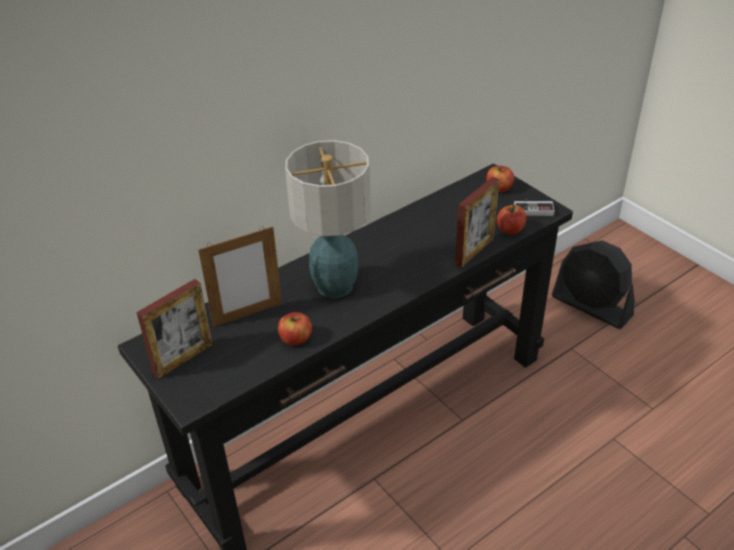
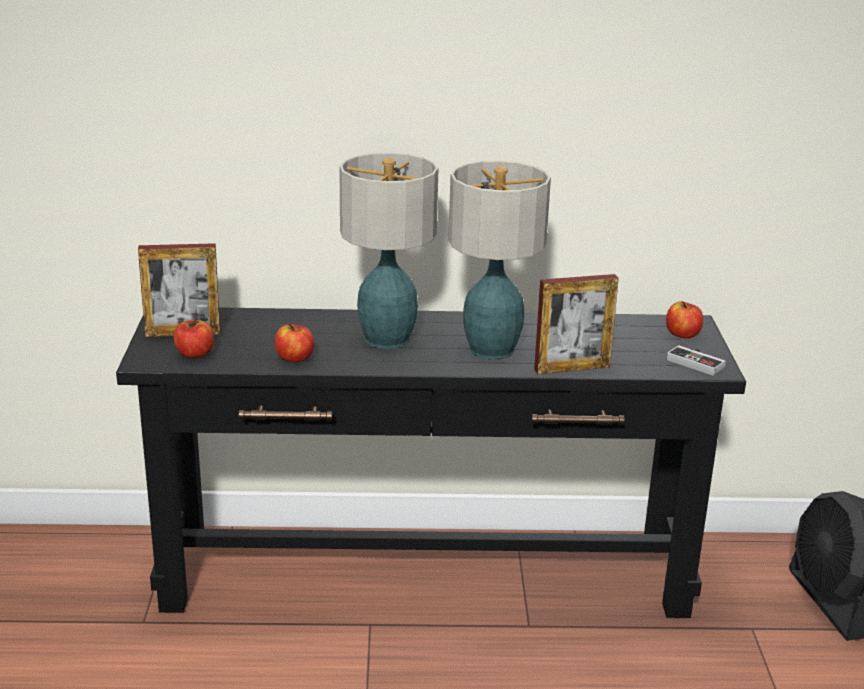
camera: 35 degrees right, 15 degrees down
(248, 314) = (279, 328): picture frame -> none
(410, 261) = (491, 350): none -> table lamp
(510, 229) = (642, 368): apple -> apple (194, 354)

